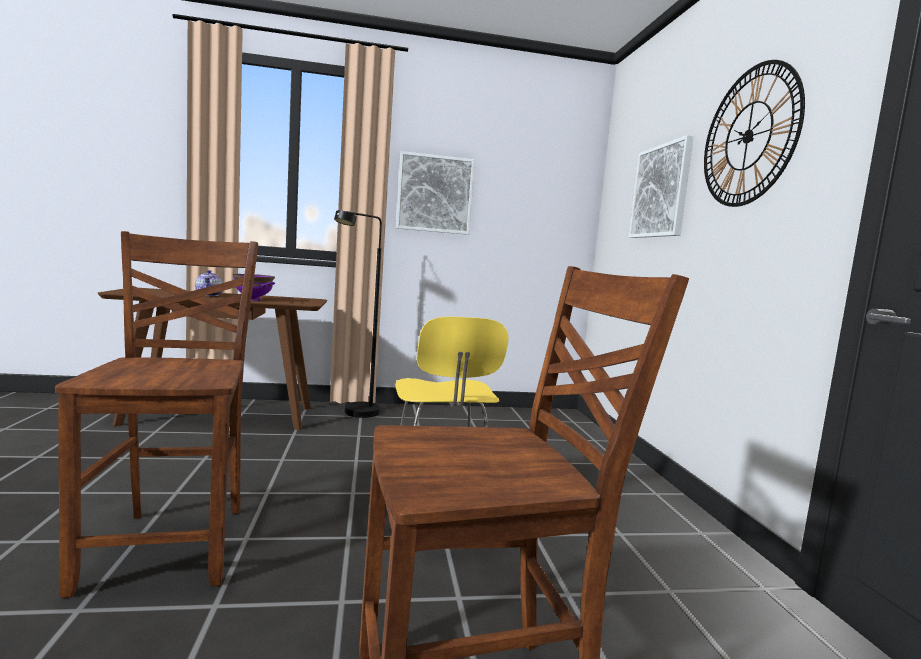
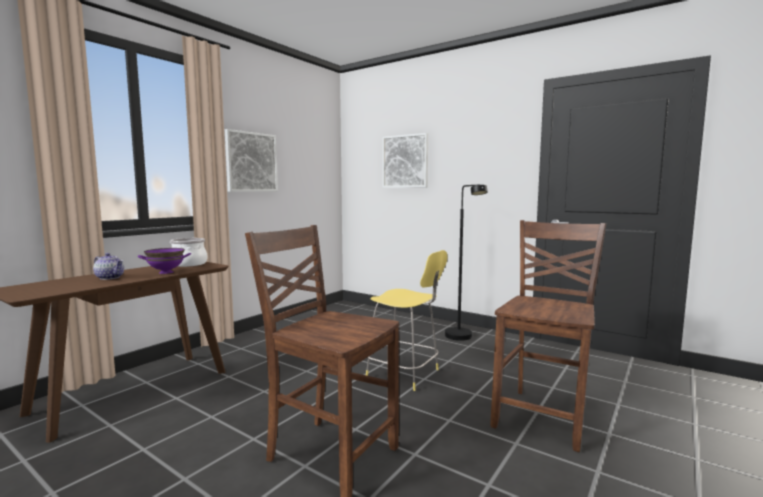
camera: 45 degrees left, 0 degrees up
(301, 300) = (188, 264): none -> cooking pot
(355, 414) = (235, 349): black floor lamp -> black floor lamp (462, 338)
(748, 136) = (469, 140): wall clock -> none

